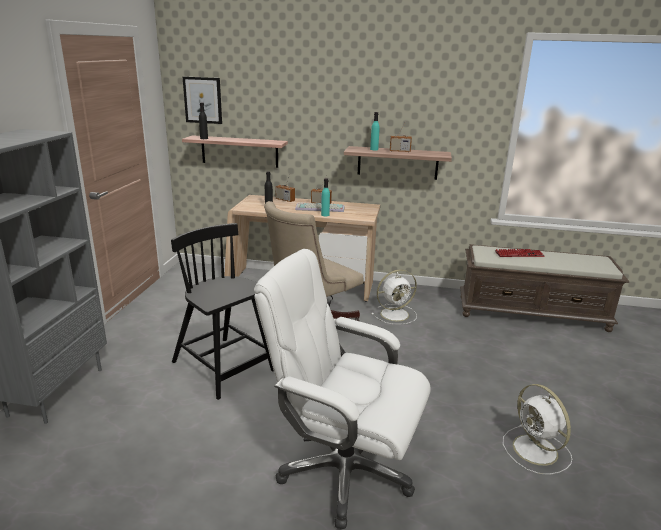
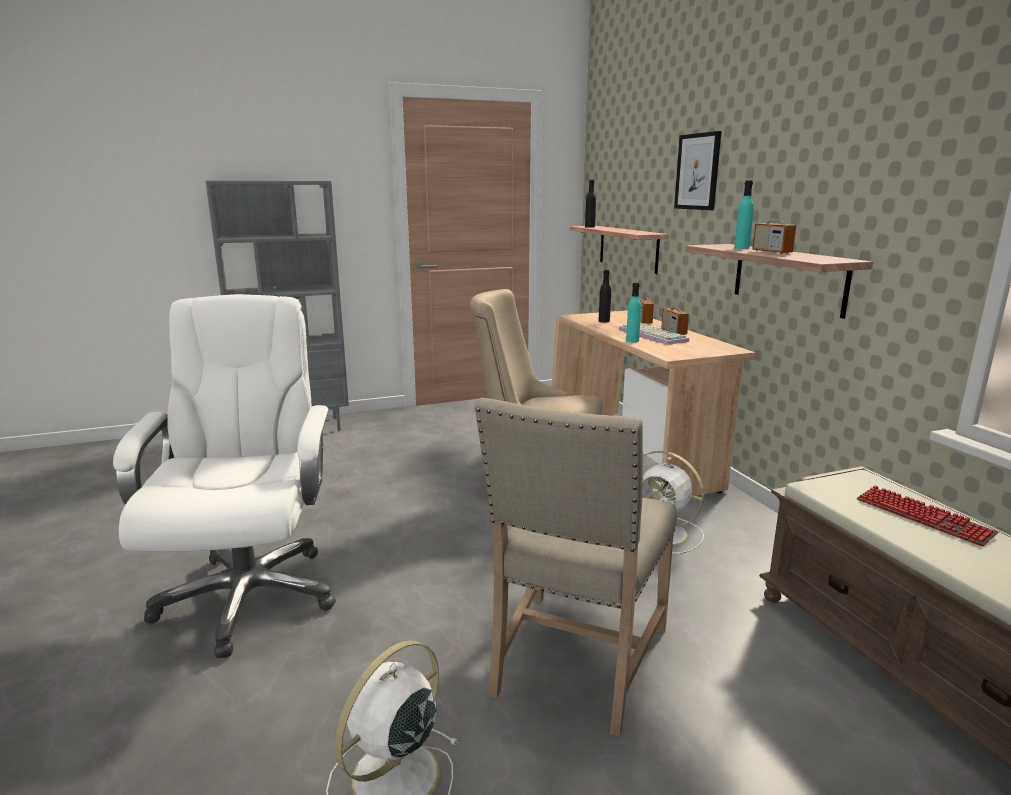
camera: 60 degrees right, 5 degrees down
(203, 100) = (607, 179): picture -> picture (697, 172)
(224, 367) = (394, 472): black chair -> none
(481, 376) = (575, 662): none -> beige chair

